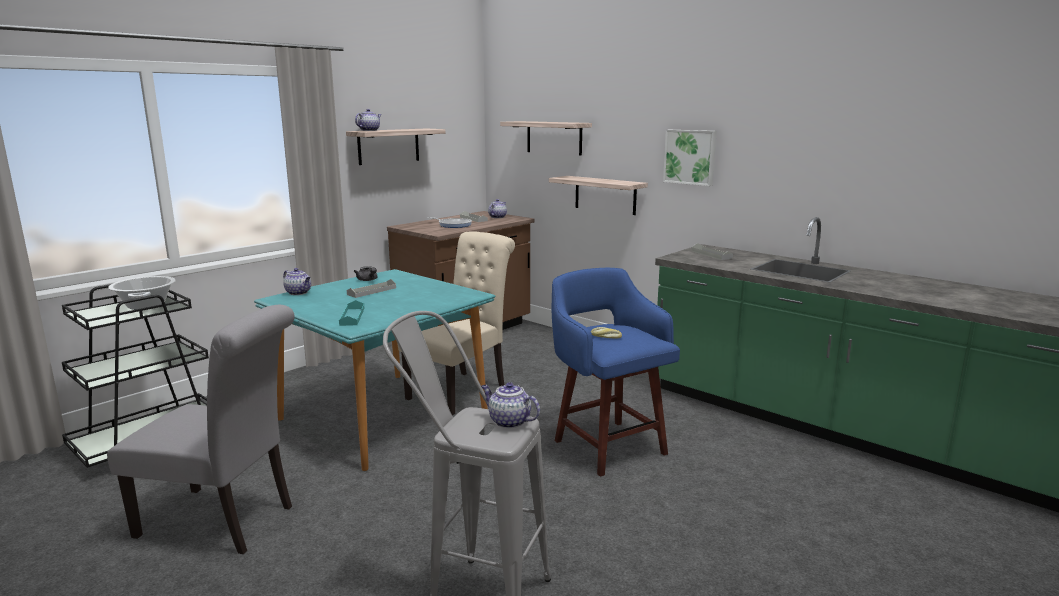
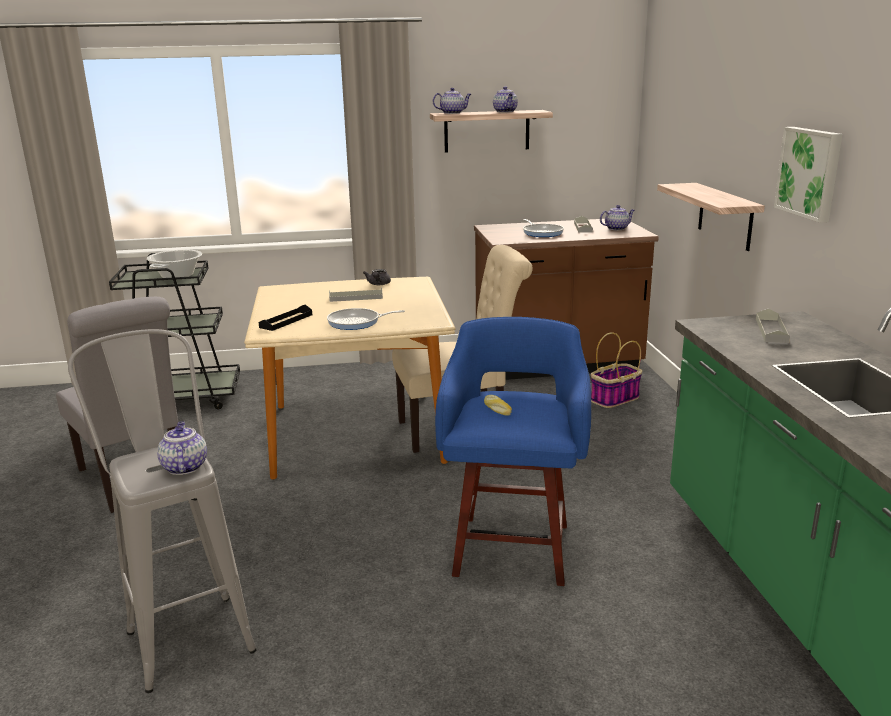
camera: 40 degrees right, 5 degrees up
(299, 293) = (300, 286): teapot -> teapot (505, 112)
(352, 316) = (286, 321): turquoise tray -> black tray
(385, 417) = (357, 433): turquoise dining table -> beige dining table
(416, 306) = (357, 322): none -> frying pan
(535, 344) = (614, 399): none -> basket
(554, 137) = (690, 128): shelf -> none

